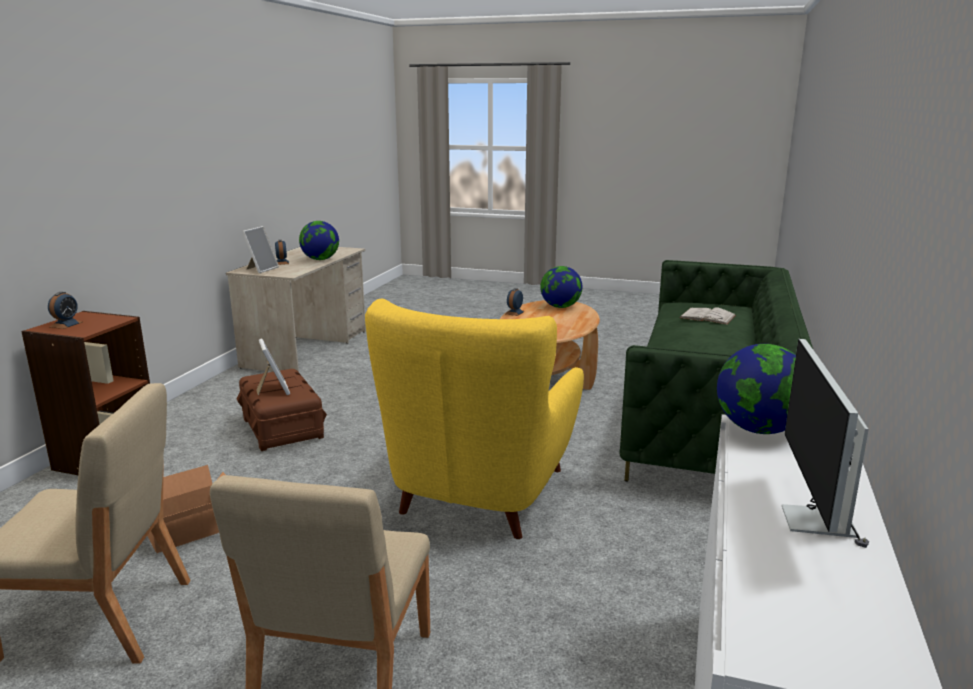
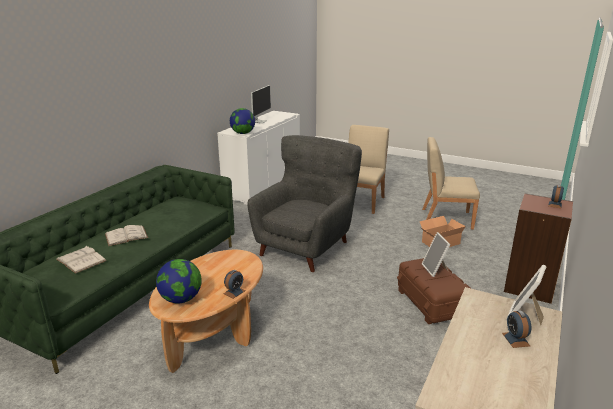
camera: 170 degrees left, 5 degrees up
(320, 259) = (466, 347): globe -> none
(481, 494) = (306, 246): yellow armchair -> grey armchair
(704, 336) = (126, 235): none -> white book

